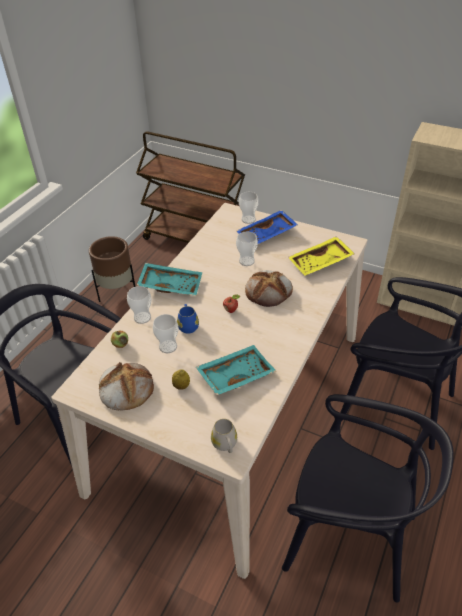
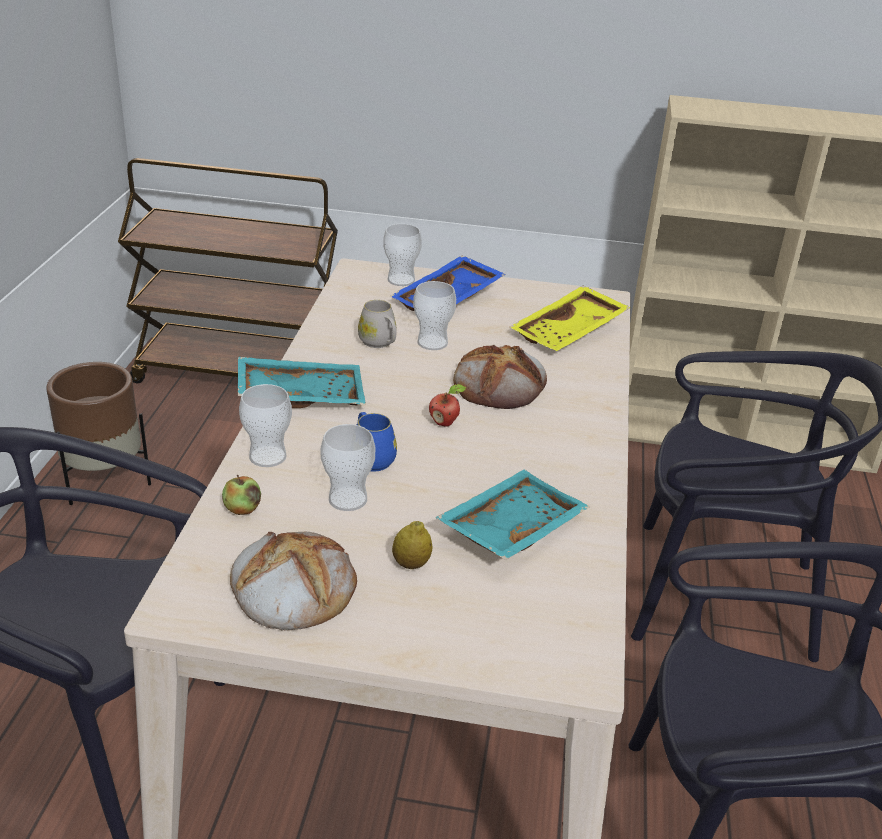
camera: 20 degrees left, 10 degrees down
(225, 445) = (557, 653): white mug -> white mug (380, 343)

